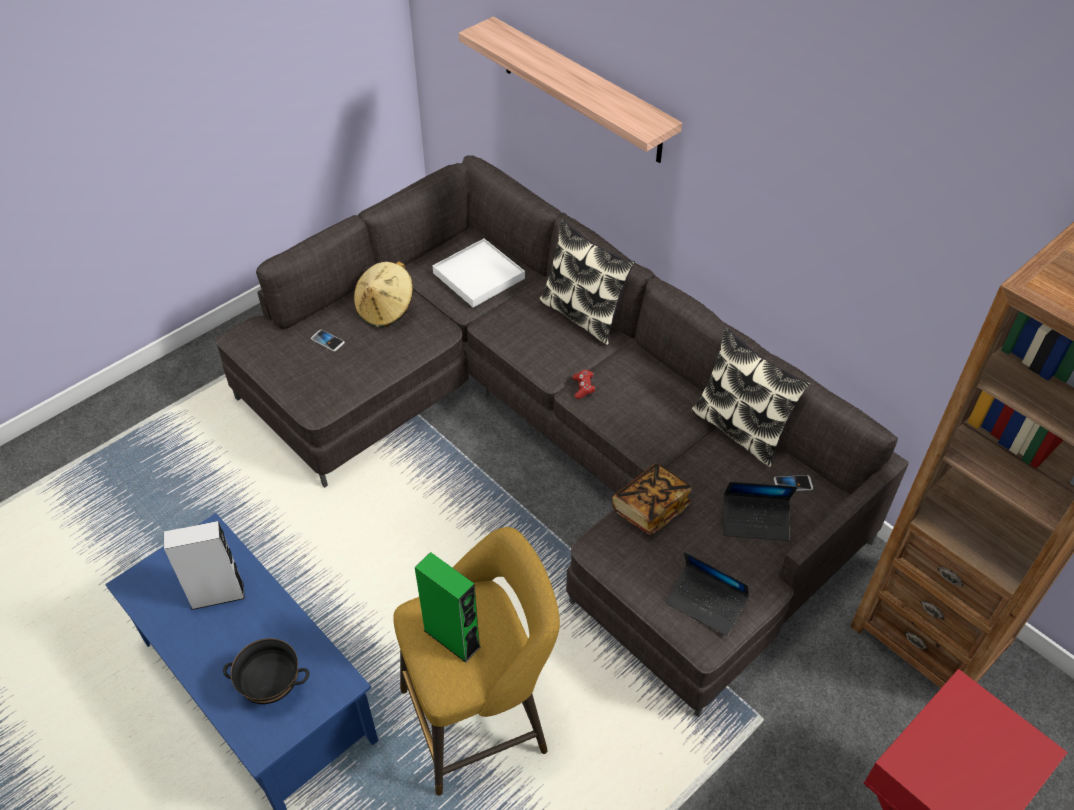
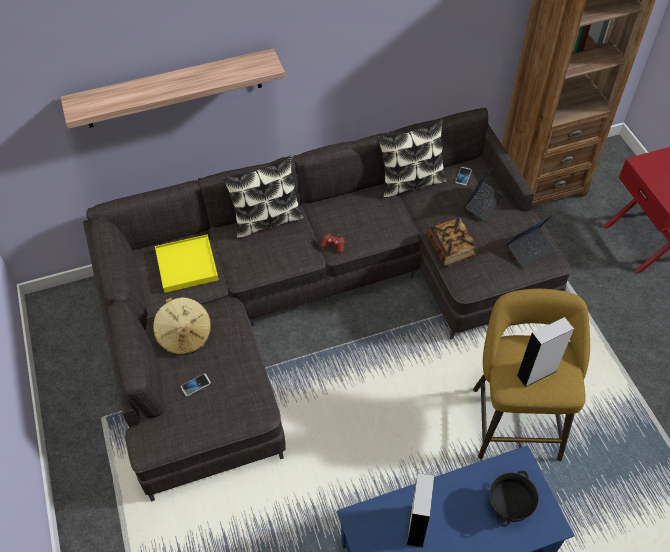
camera: 65 degrees left, 5 degrees up
(452, 638) = (536, 373): green speaker -> grey speaker
(478, 276) = (187, 265): white tray -> yellow tray

